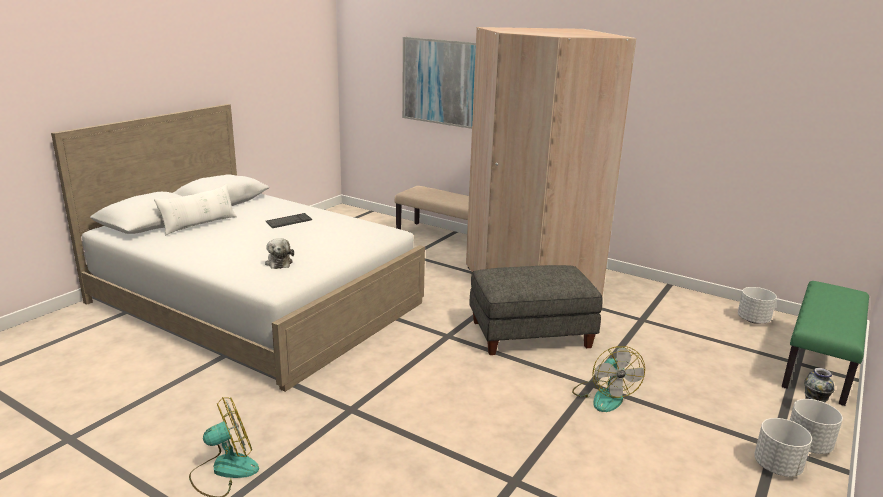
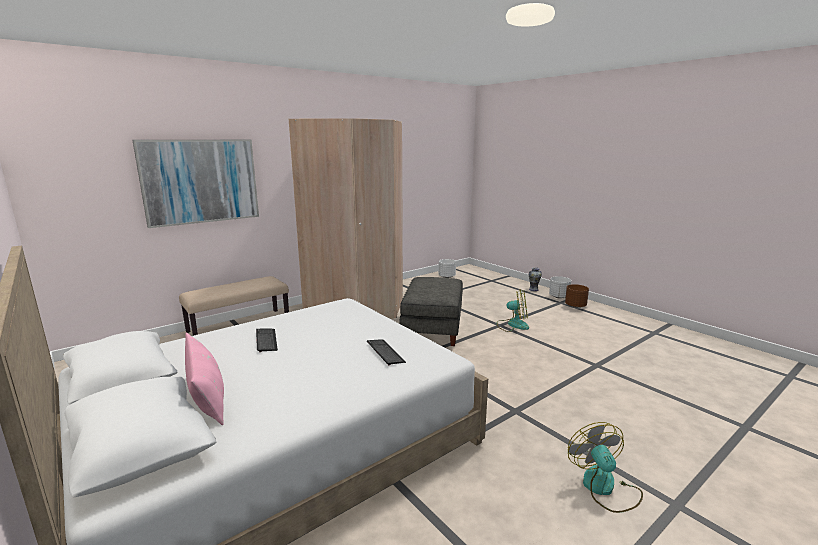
camera: 70 degrees left, 5 degrees down
(199, 225) = (207, 396): white pillow -> pink pillow
(279, 262) = (385, 352): plush toy -> keyboard
(777, 467) = (575, 306): white planter -> brown planter
(820, 365) = (494, 277): green bench -> none

